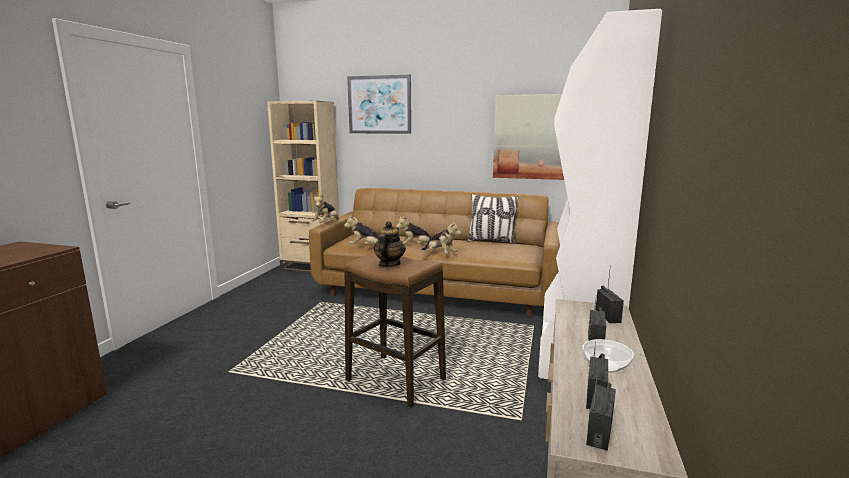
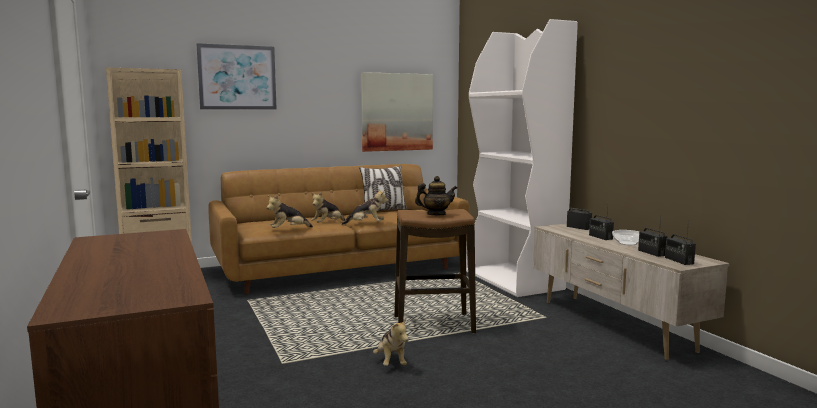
camera: 40 degrees left, 5 degrees down
(326, 223) = (225, 211): plush toy -> plush toy (391, 362)
(389, 264) = (436, 214): teapot -> teapot turned 105 degrees clockwise

